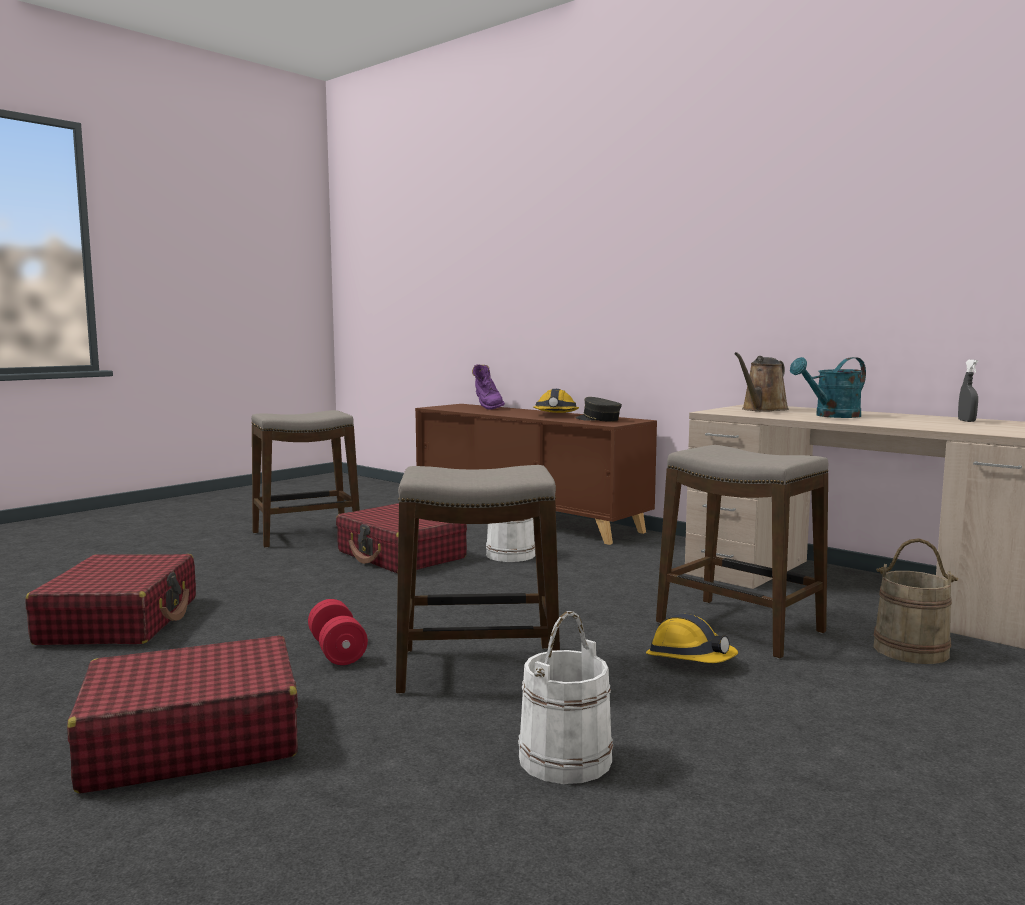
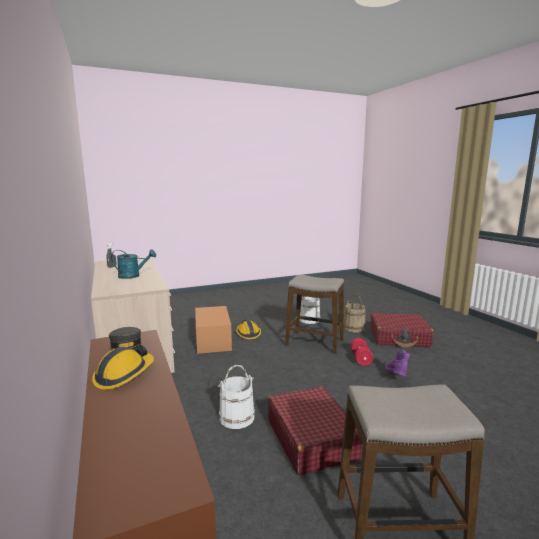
camera: 155 degrees left, 5 degrees up
(121, 620) = (473, 400): red suitcase -> none
(487, 407) = (111, 455): purple boot -> purple boot (396, 378)
(739, 628) = (213, 340): stool -> cardboard box
(762, 409) = (128, 286): brown watering can -> none
(911, 650) = (183, 324): beige bucket -> beige bucket (353, 328)

